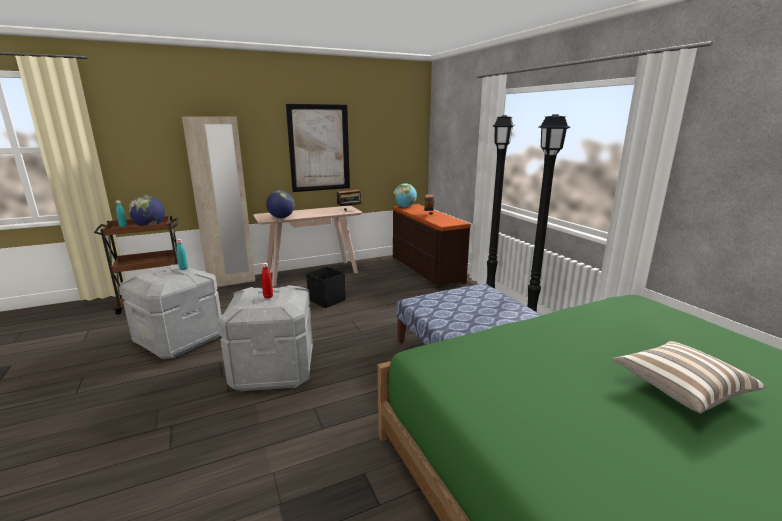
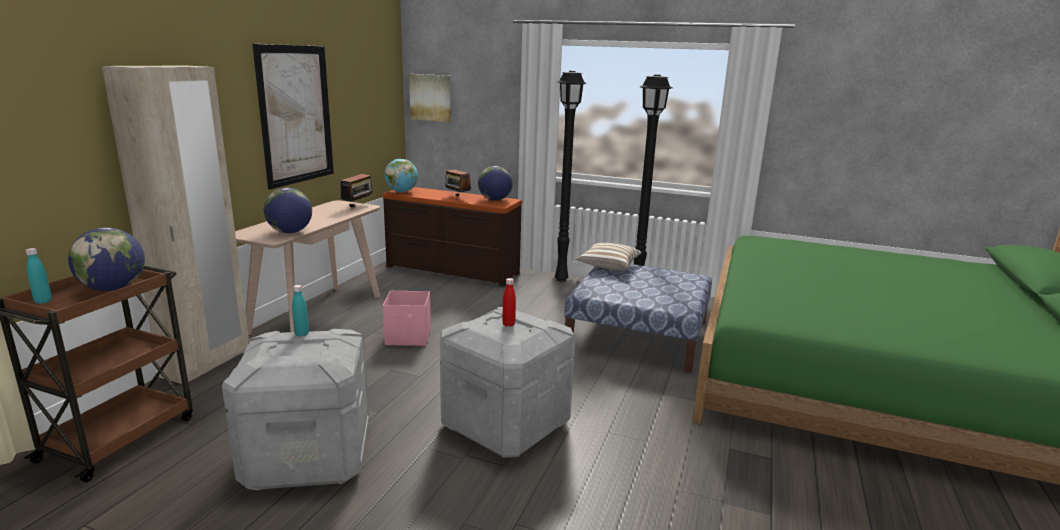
camera: 45 degrees left, 0 degrees up
(327, 300) = (409, 337): black storage box -> pink storage box
(440, 140) = (430, 97): none -> picture
(449, 220) = (495, 200): none -> globe
(679, 388) = (877, 281): pillow -> pillow (608, 266)

